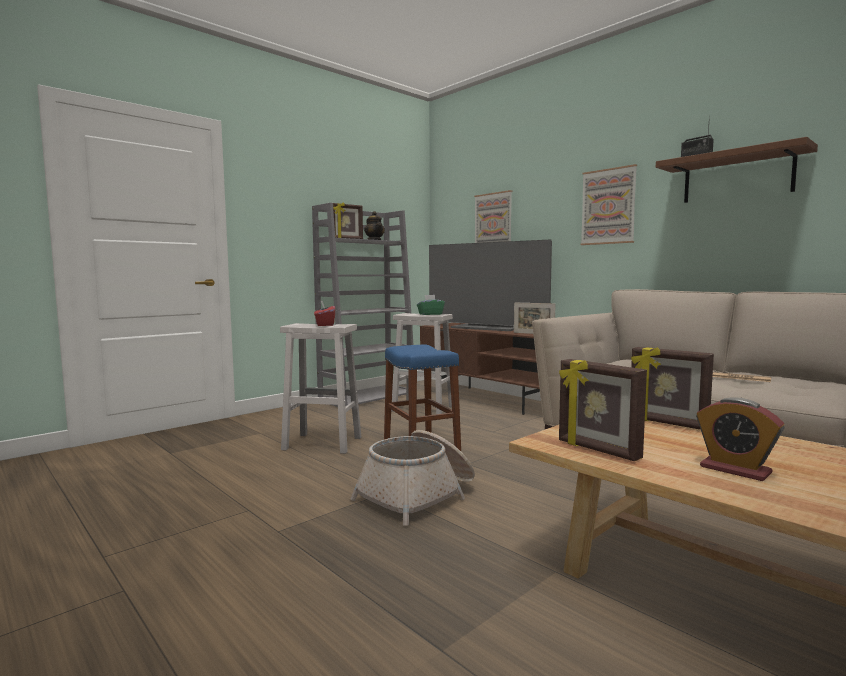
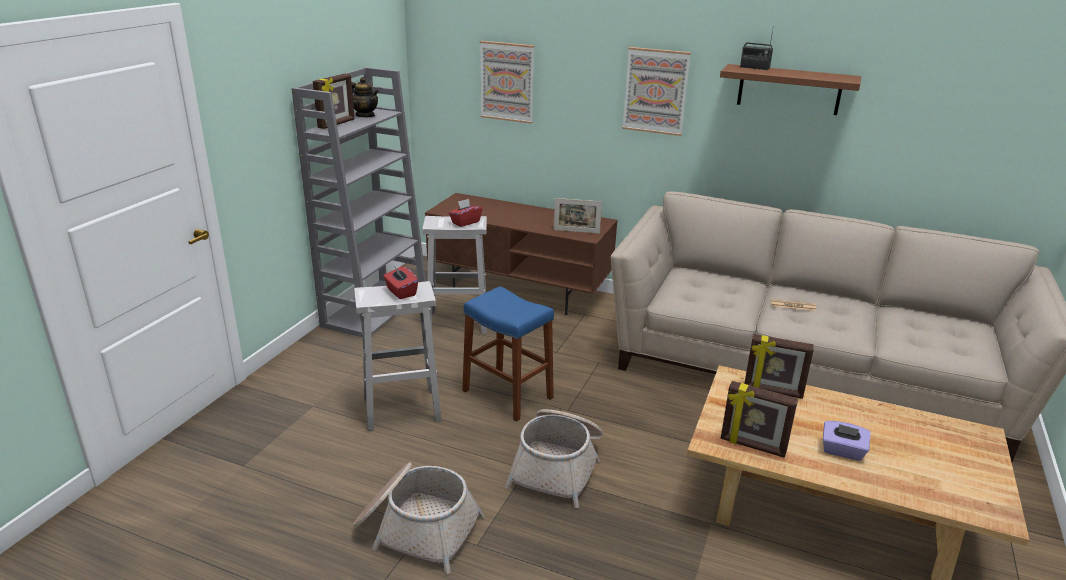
camera: 25 degrees left, 20 degrees up
(240, 509) = (416, 528): none -> basket
(430, 314) = (465, 222): green tissue box -> red tissue box
(487, 328) = (512, 215): television -> none
(735, 470) = (842, 451): alarm clock -> purple tissue box

